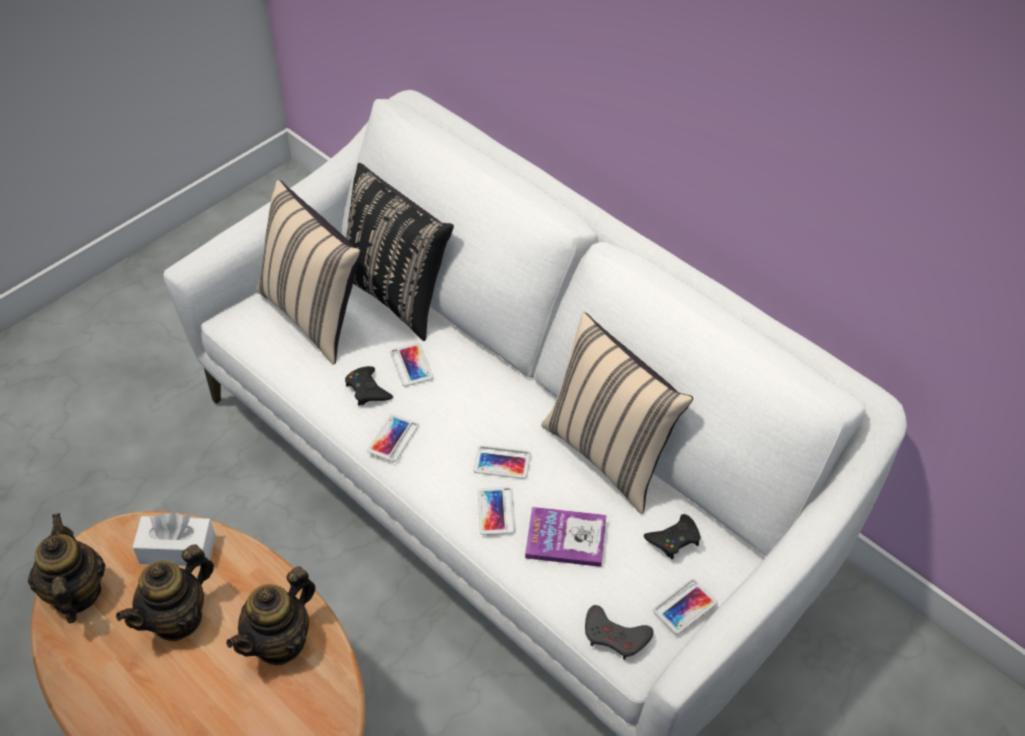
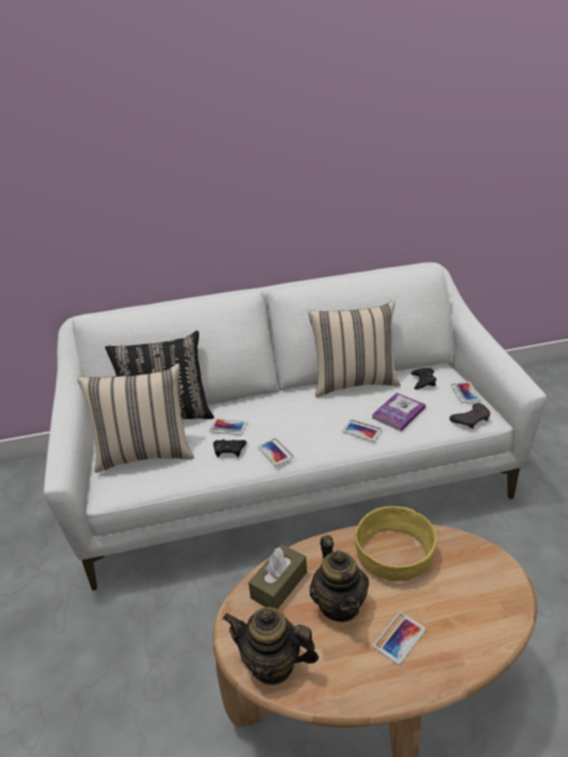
camera: 55 degrees left, 15 degrees down
(177, 549) = (279, 585): white tissue box -> brown tissue box
(280, 642) = (395, 554): teapot -> yellow bowl
(502, 462) = (330, 417): phone -> phone (399, 638)

